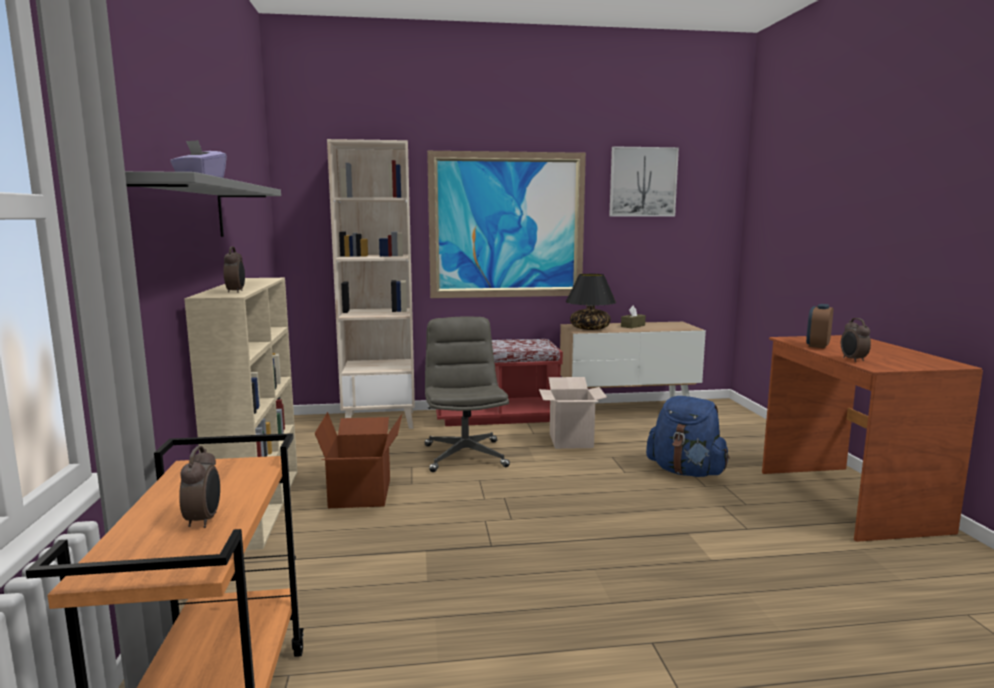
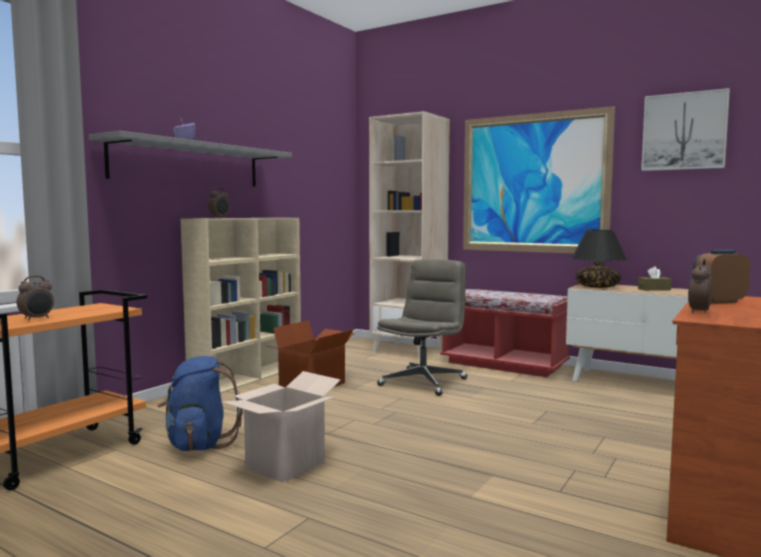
camera: 40 degrees right, 5 degrees down
(571, 441) = (532, 392): cardboard box -> cardboard box (285, 465)
(686, 472) = (597, 438): blue backpack -> blue backpack (199, 444)

